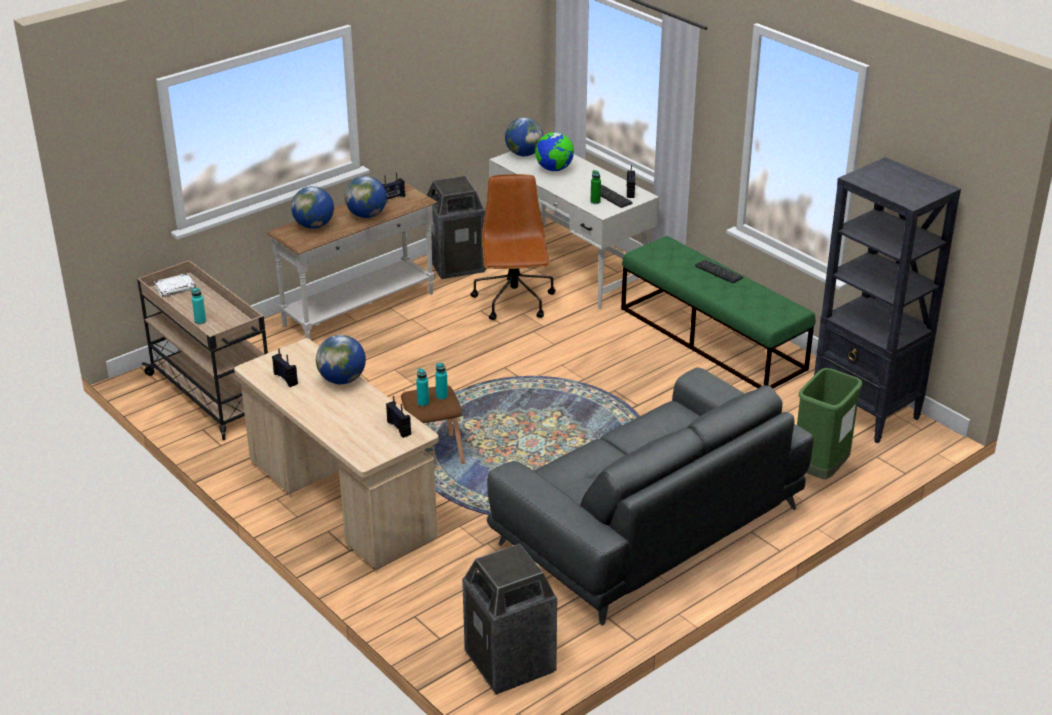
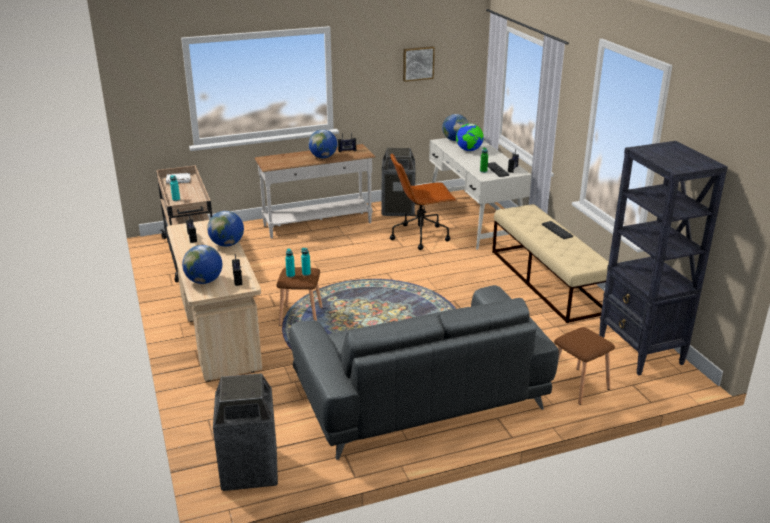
camera: 20 degrees right, 5 degrees down
(314, 226) = (285, 158): globe -> globe (204, 281)
(462, 54) = (418, 63): none -> picture
(514, 302) = (421, 236): brown office chair -> brown office chair turned 120 degrees counterclockwise
(712, 339) = (547, 281): green bench -> beige bench
(819, 472) = (578, 386): green trash can -> brown stool

